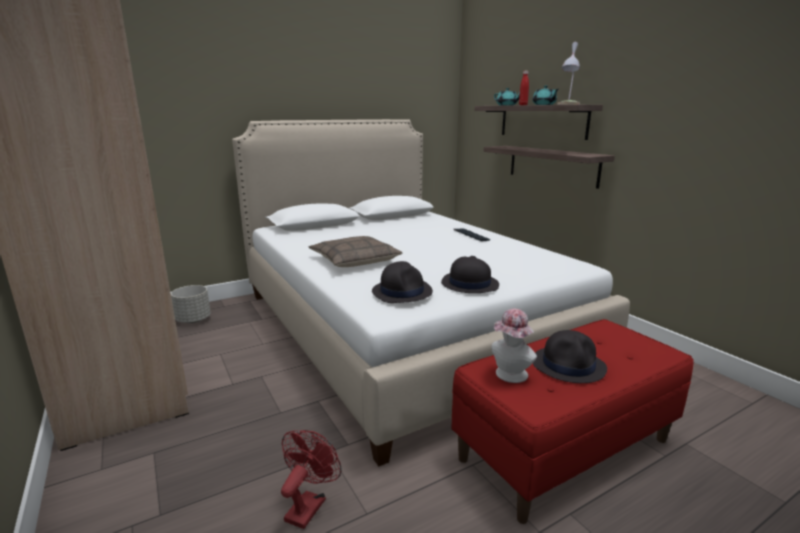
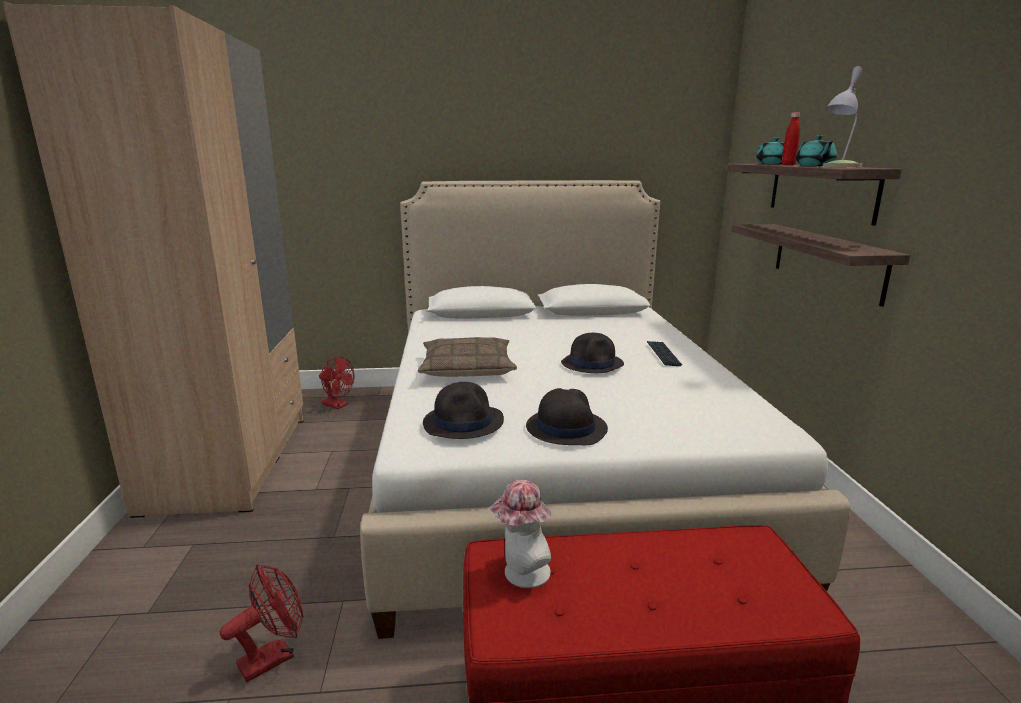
camera: 25 degrees right, 0 degrees up
(193, 320) = (338, 405): grey planter -> red fan
(569, 365) = (623, 584): black hat -> black hat (592, 364)

